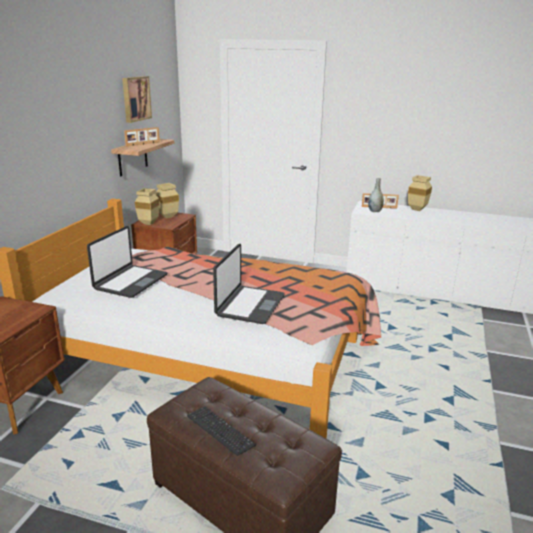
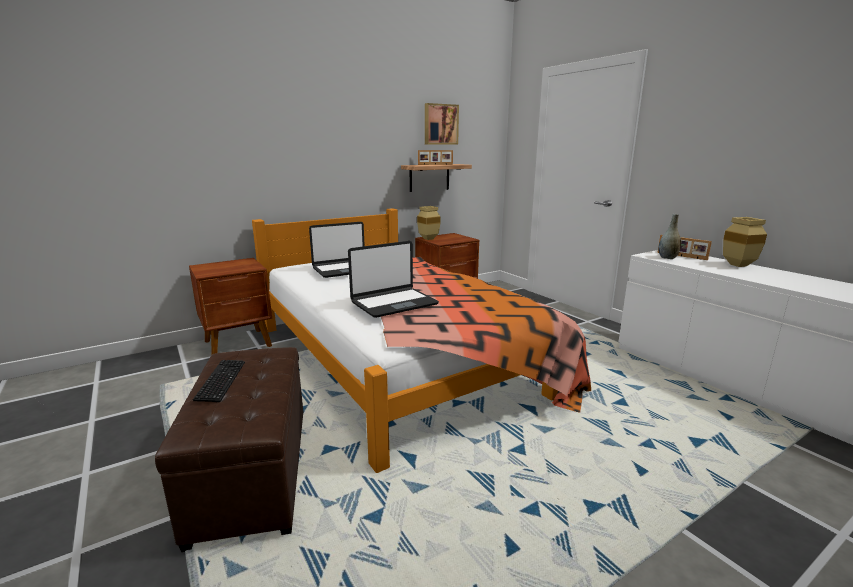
camera: 40 degrees right, 5 degrees down
(168, 216) = (453, 237): beige vase -> none

